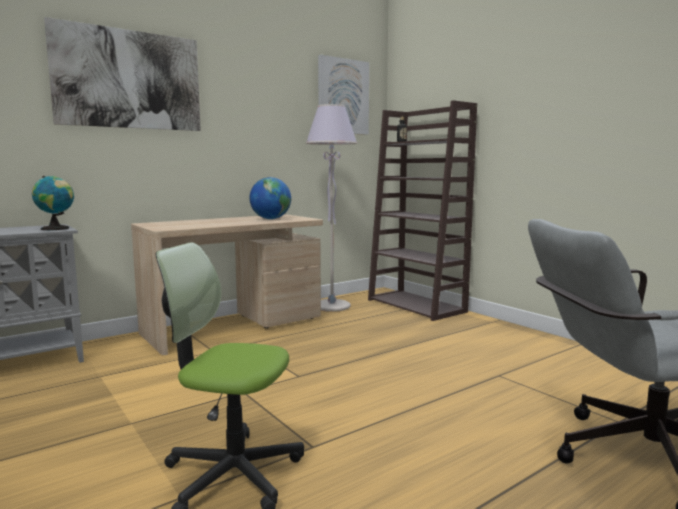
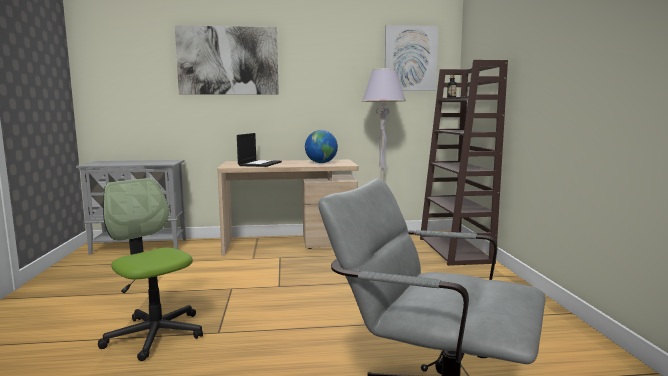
camera: 30 degrees right, 0 degrees up
(57, 228) = (167, 162): globe -> none
(196, 223) = (260, 164): none -> laptop

